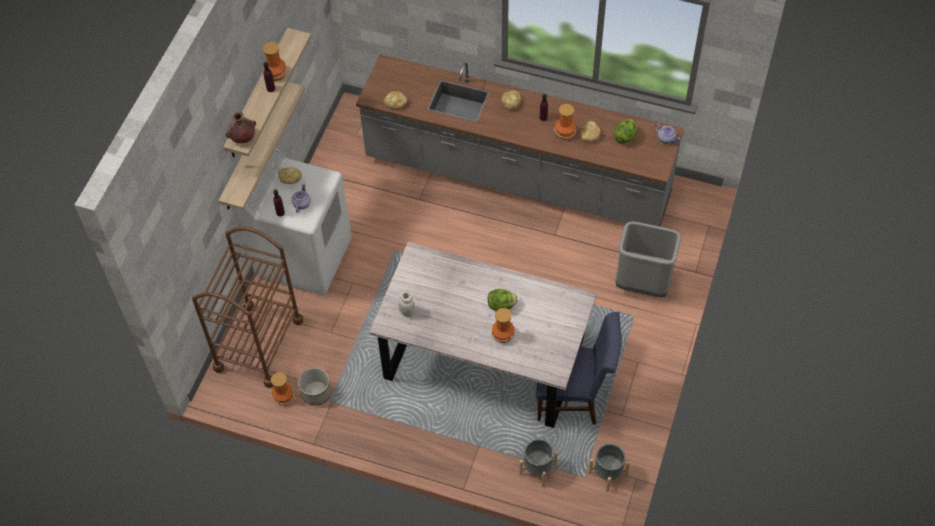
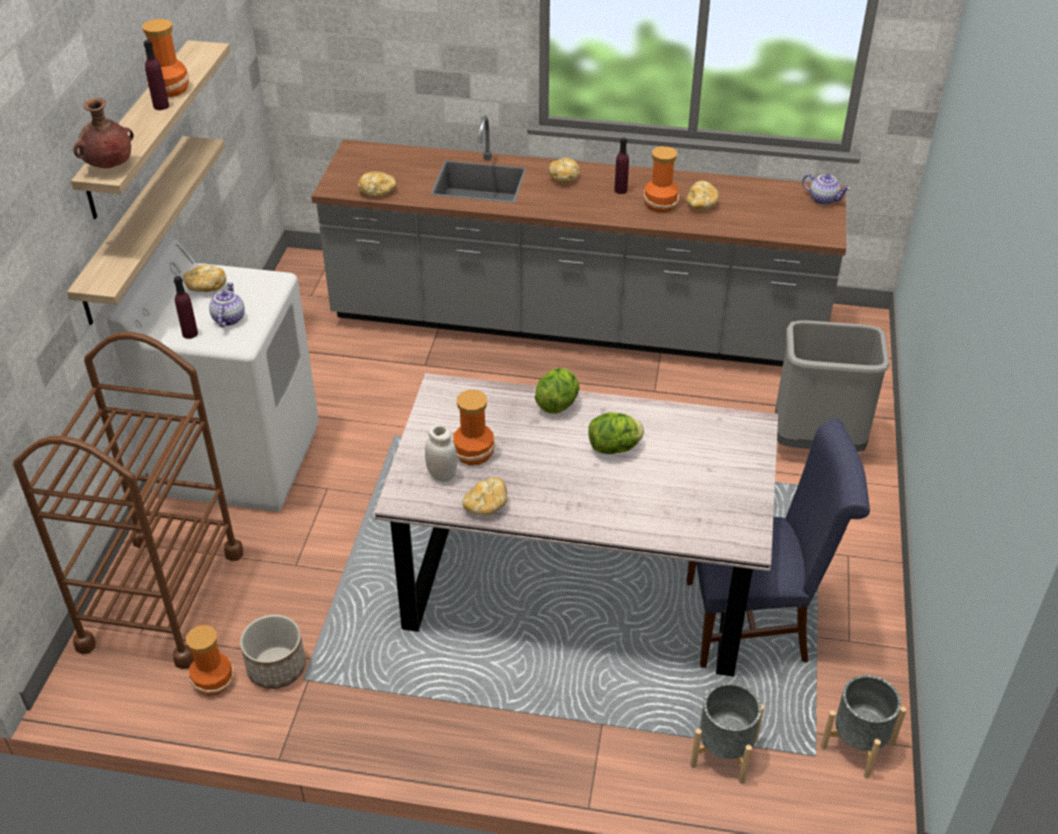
camera: 10 degrees left, 15 degrees down
(427, 334) = (486, 506): none -> bread
(503, 335) = (629, 492): vase -> vase (474, 453)
(625, 137) = (758, 202): lettuce -> lettuce (557, 404)

